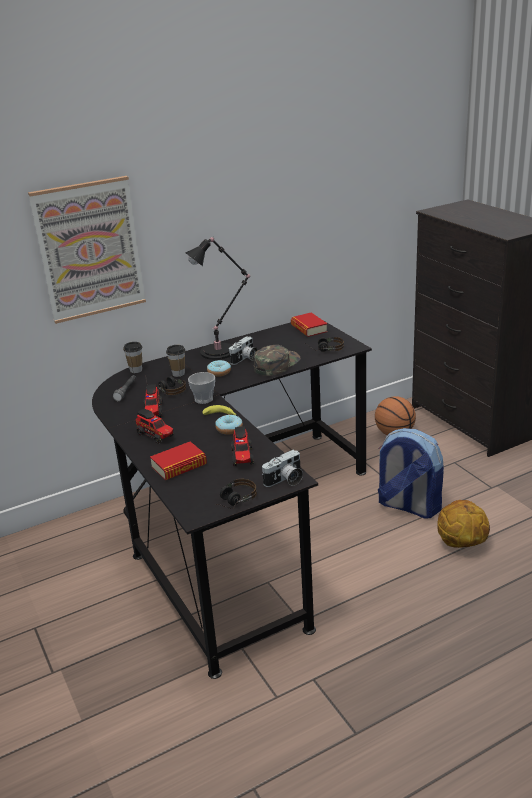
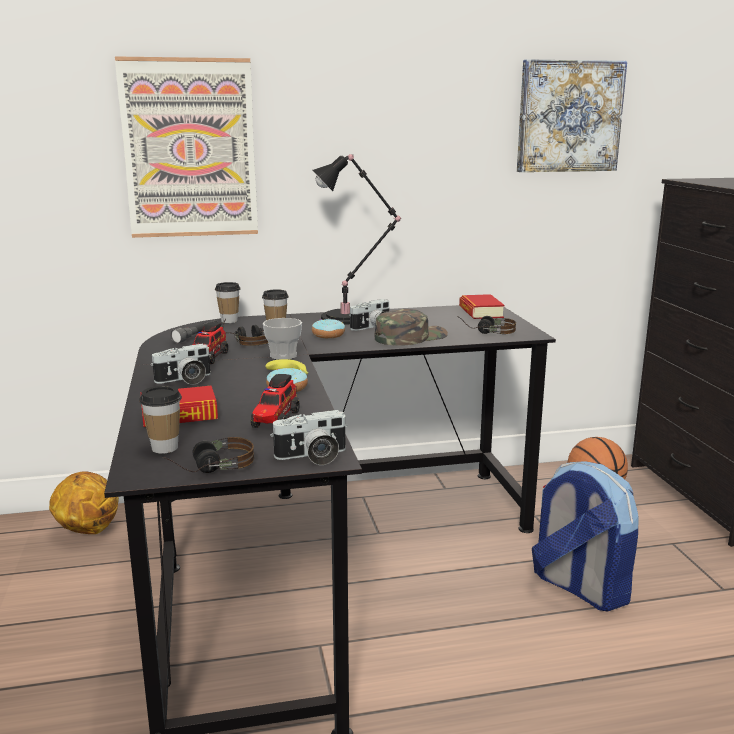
camera: 15 degrees right, 10 degrees down
(156, 435) = (185, 380): toy truck -> camera
(193, 493) = (165, 448): none -> cup
(349, 175) = (569, 116): none -> picture
(461, 544) = (647, 662): basketball -> basketball (87, 530)

